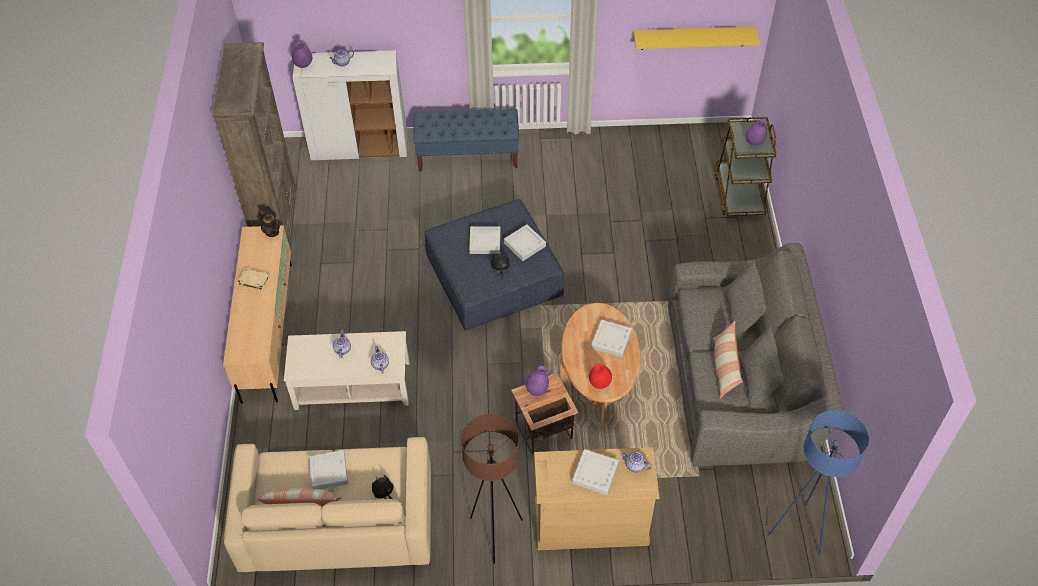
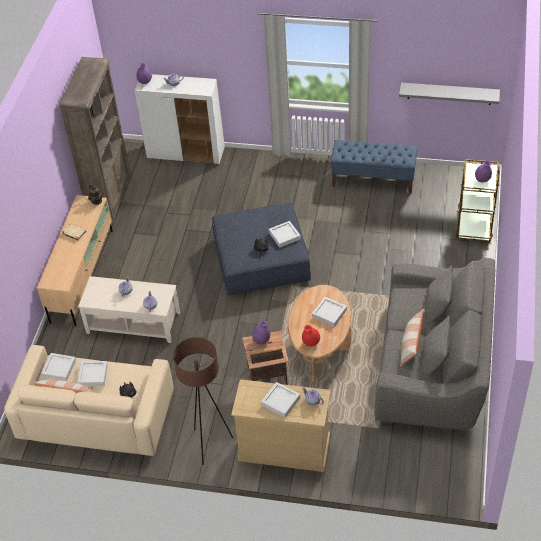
camera: 15 degrees right, 5 degrees down
(468, 156) = (266, 169): blue bench -> blue bench (373, 180)
(485, 242) = (254, 230): grey tray -> grey tray (59, 368)
(693, 37) = (449, 93): yellow shelf -> grey shelf
(798, 530) = (446, 481): blue floor lamp -> none

